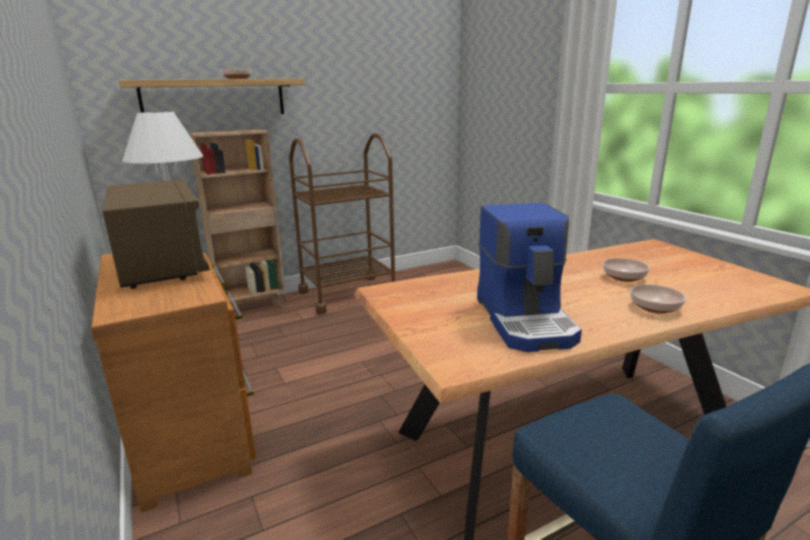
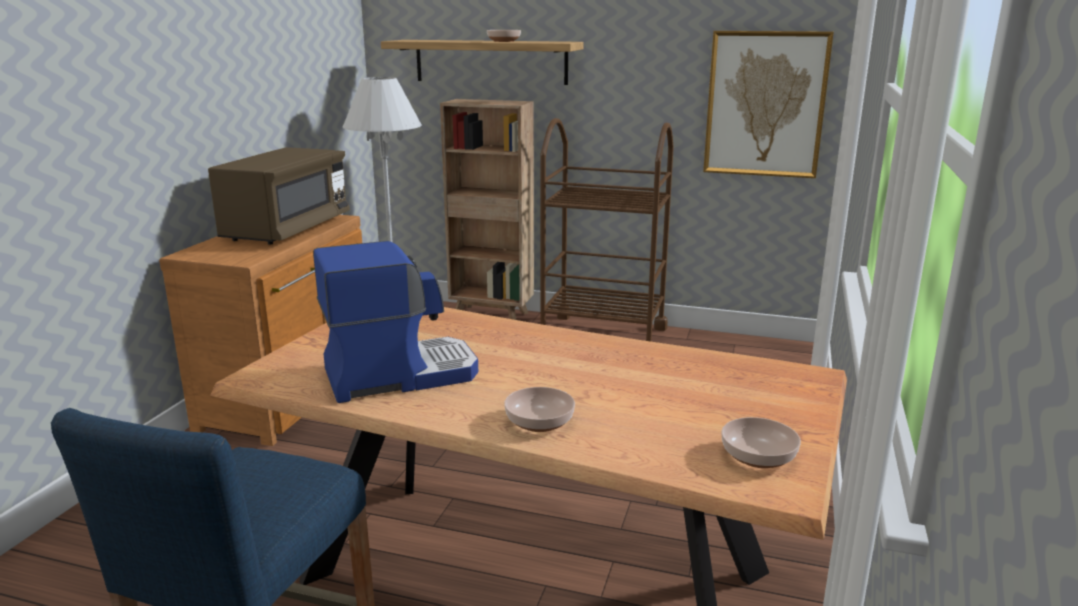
camera: 45 degrees right, 0 degrees up
(414, 118) = (765, 104): none -> picture
(526, 320) = (400, 373): coffee machine -> coffee machine turned 150 degrees counterclockwise
(623, 277) = (619, 386): bowl -> bowl (757, 456)

